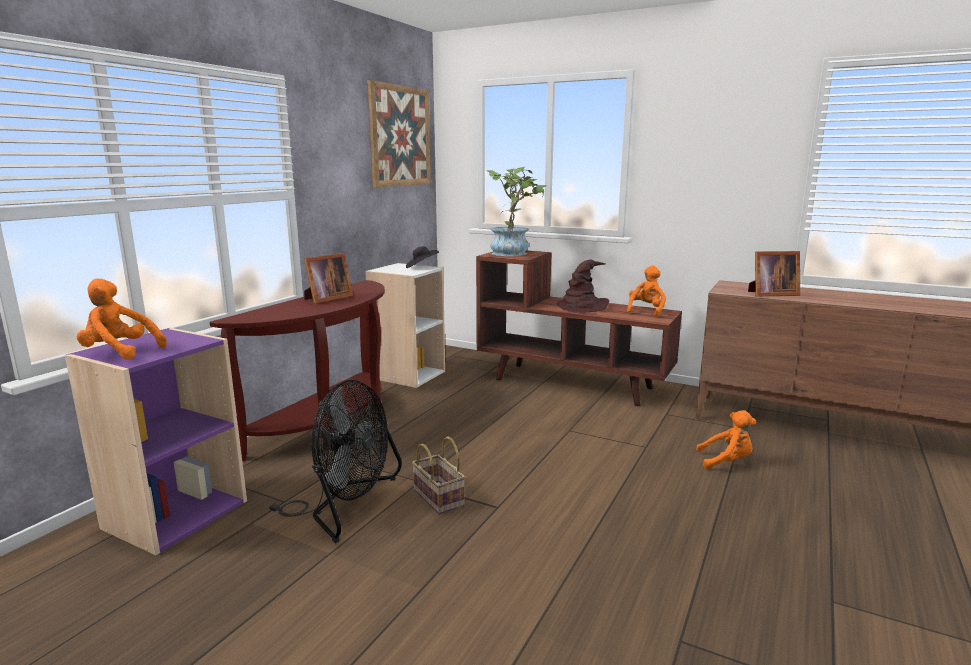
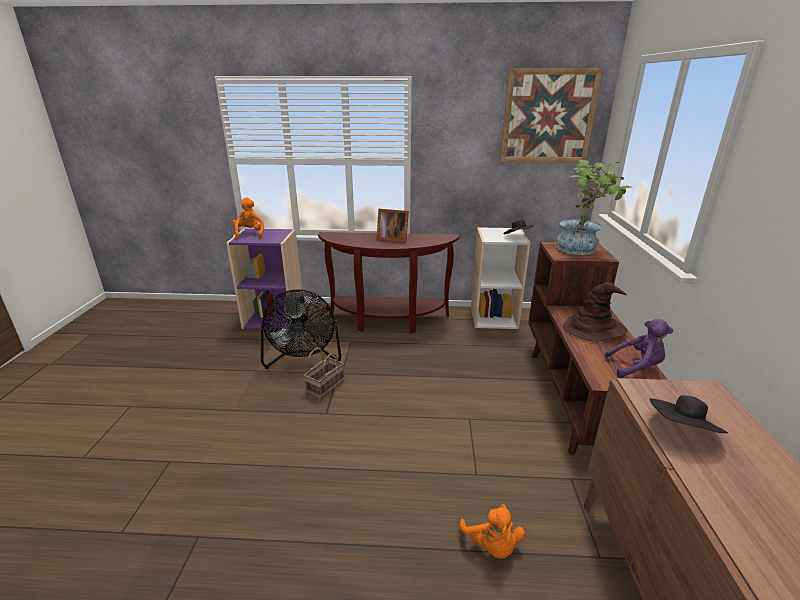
camera: 65 degrees right, 10 degrees up
(646, 311) = (636, 367): orange plush toy -> purple plush toy
(770, 294) = (682, 431): picture frame -> black hat

